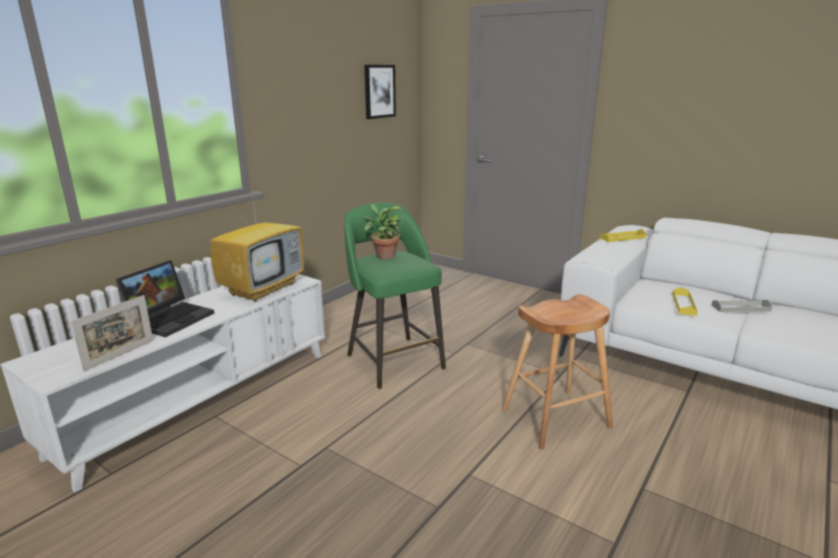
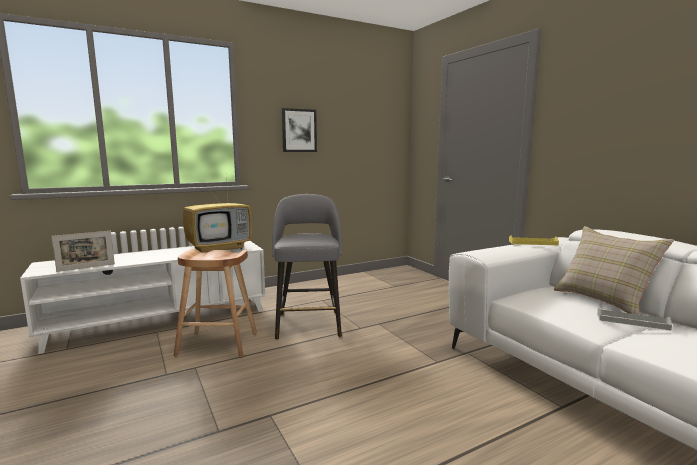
camera: 25 degrees right, 10 degrees down
(171, 318) = (144, 255): laptop -> none
(379, 91) = (366, 124): picture -> picture (299, 130)
(383, 255) = (305, 234): potted plant -> none
(393, 360) = (308, 323): green stool -> grey stool
(556, 418) = (393, 394): brown stool -> brown stool (218, 344)
(684, 304) = (562, 308): yellow tray -> none
(700, 288) = (604, 299): none -> beige pillow

